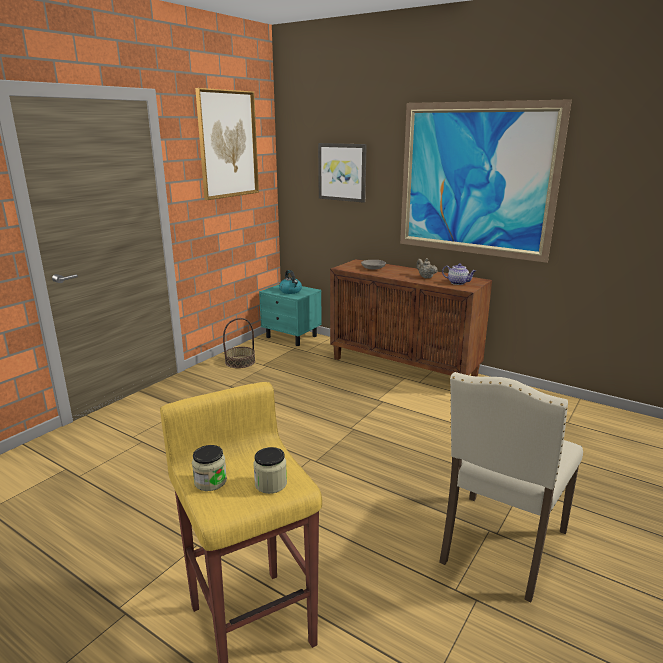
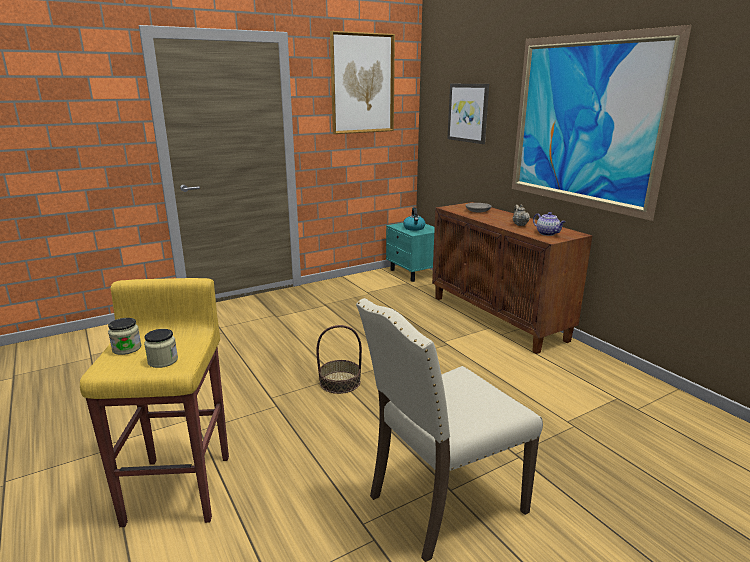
camera: 25 degrees right, 0 degrees up
(240, 362) = (350, 286): basket -> basket (340, 382)

